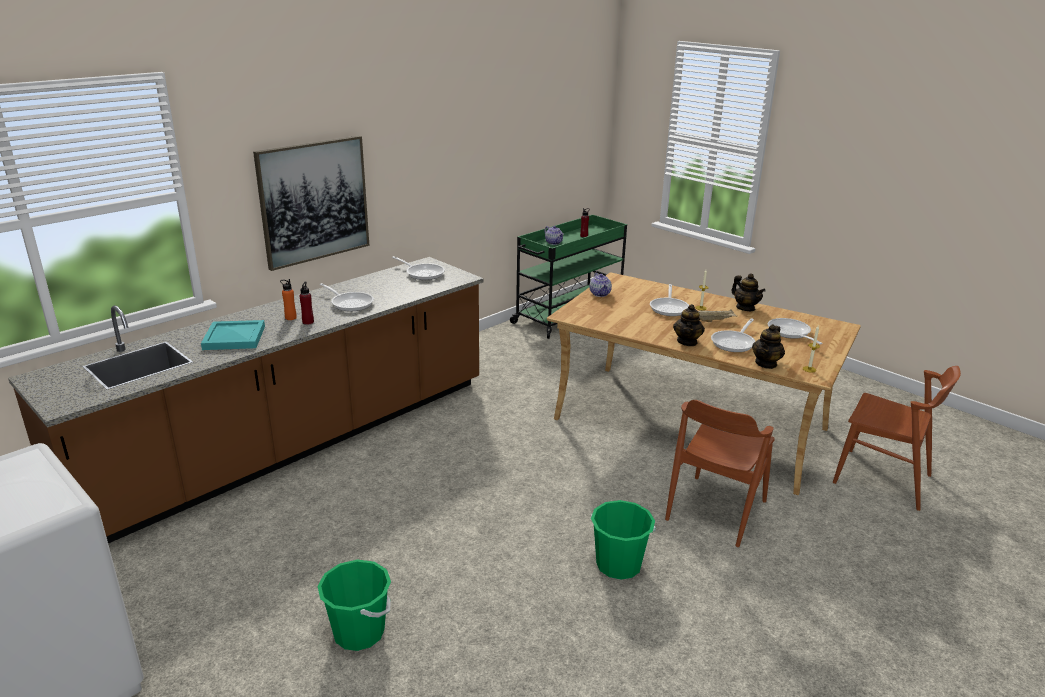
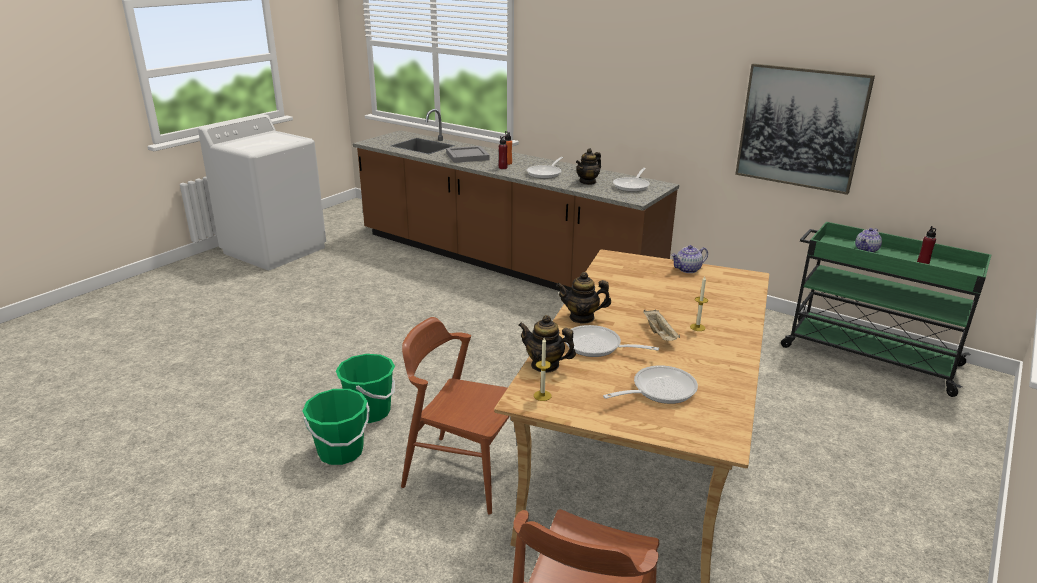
camera: 80 degrees right, 0 degrees up
(235, 338) = (467, 156): turquoise tray -> grey tray
(314, 201) = (600, 94): picture -> picture (800, 127)
(359, 632) = (302, 316): green bucket -> green bucket (341, 452)
(669, 308) = (679, 307): frying pan -> none
(745, 308) = (726, 359): teapot -> teapot (588, 182)

